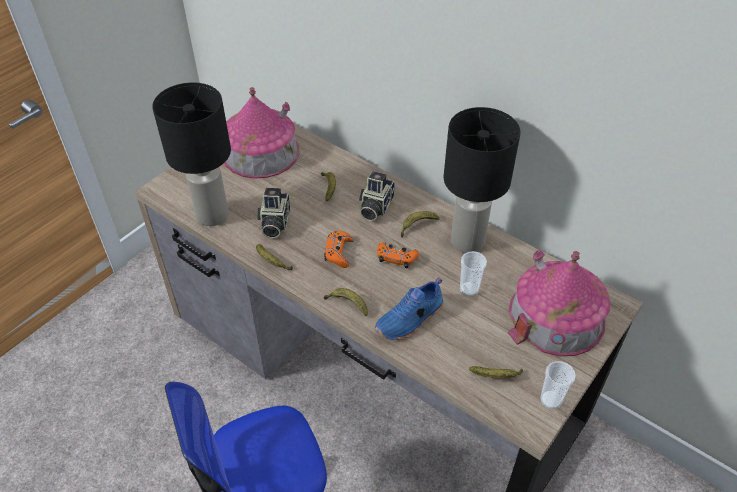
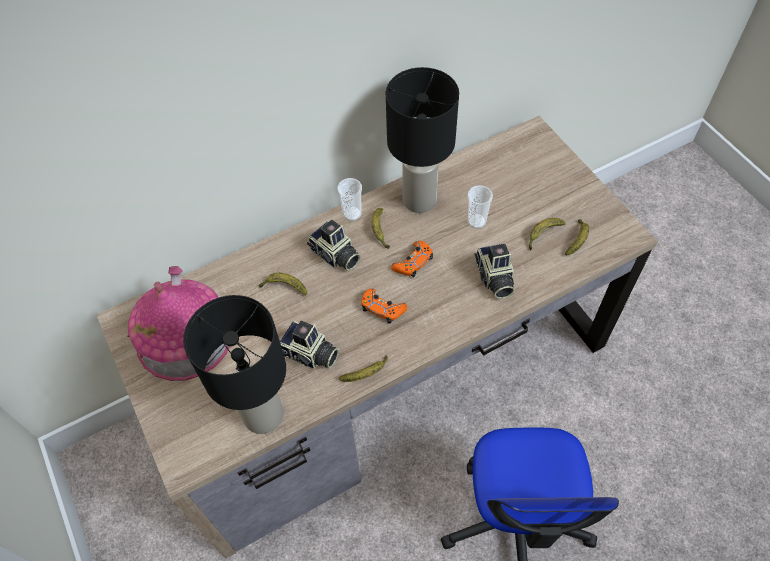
camera: 65 degrees left, 10 degrees up
(347, 304) = (454, 323): banana -> banana (543, 235)
(410, 320) = (494, 278): blue shoe -> camera
(551, 400) = (611, 214): cup -> cup (352, 214)
(556, 316) = (531, 174): toy house -> none

